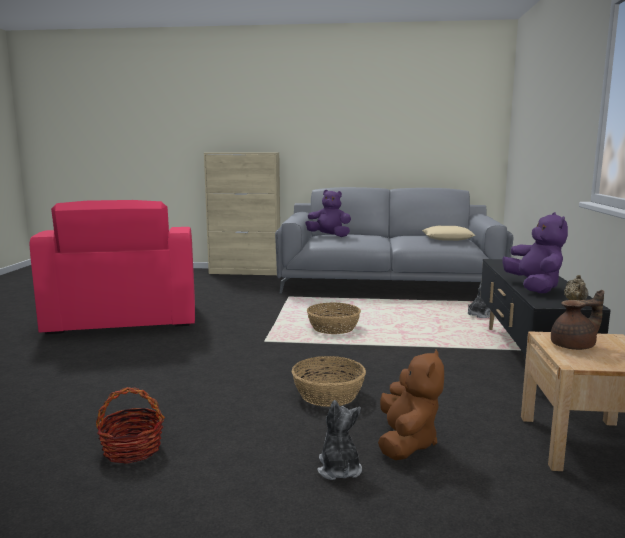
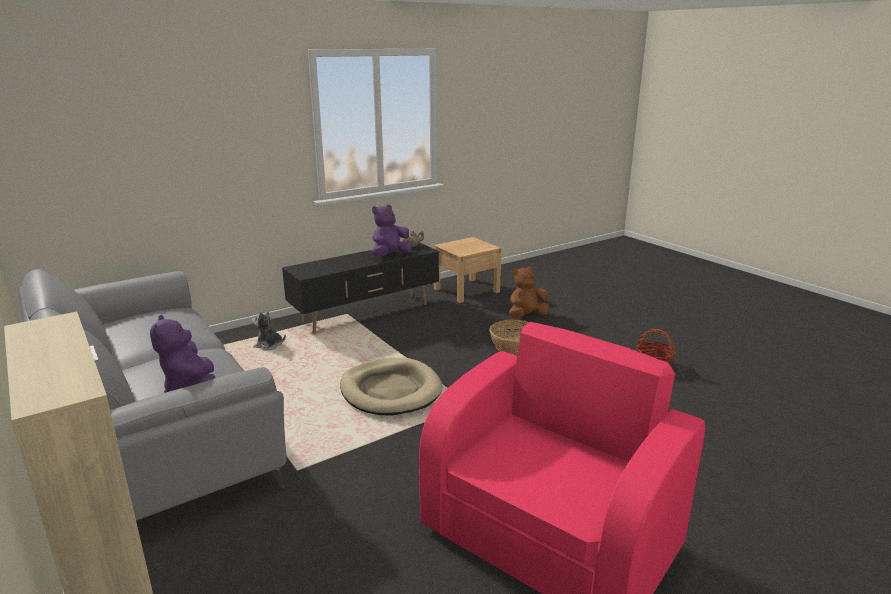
camera: 130 degrees left, 10 degrees up
(334, 328) = (390, 390): basket -> beige dog bed
(339, 469) = (571, 321): plush toy -> none
(448, 238) = (153, 319): beige pillow -> none
(574, 346) = (469, 248): brown teapot -> none

